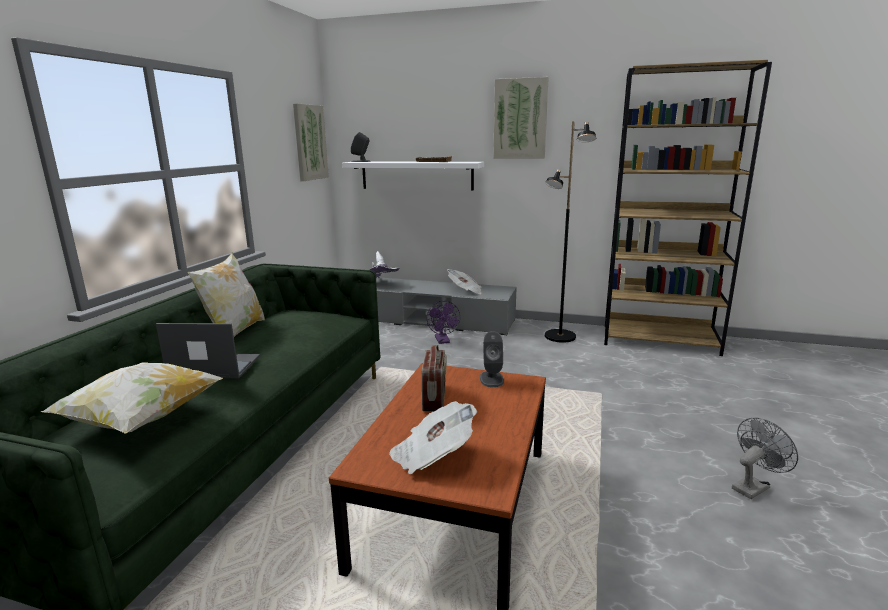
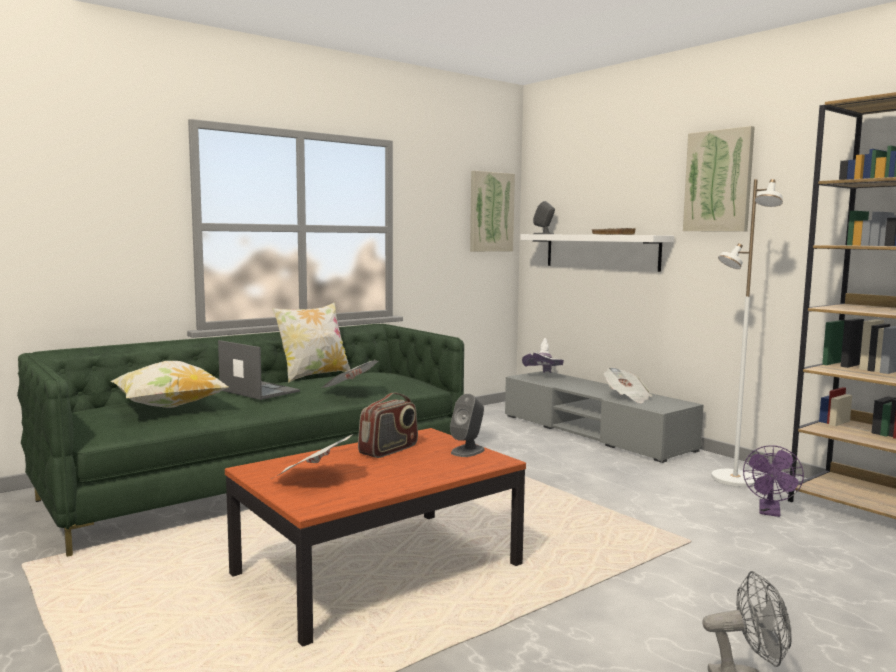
camera: 35 degrees right, 10 degrees down
(303, 341) = (349, 390): none -> newspaper
(443, 341) = (574, 451): purple fan -> purple fan (770, 512)
(560, 337) = (734, 479): black floor lamp -> white floor lamp

